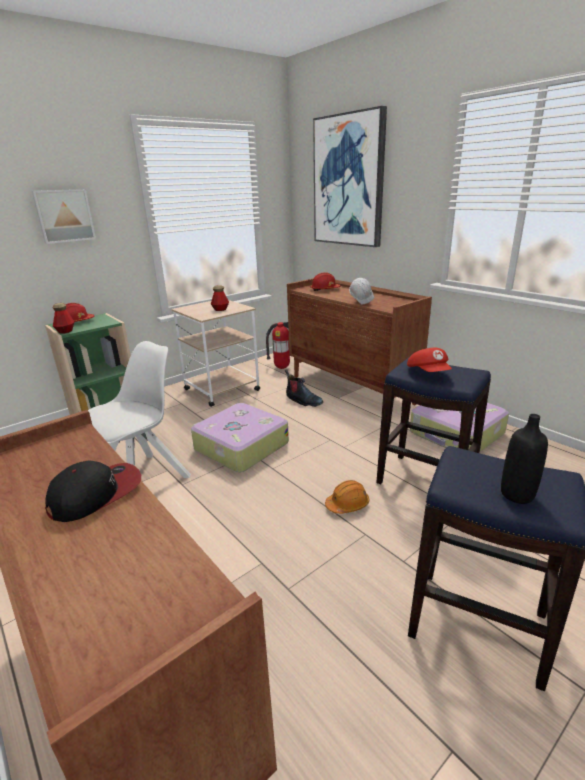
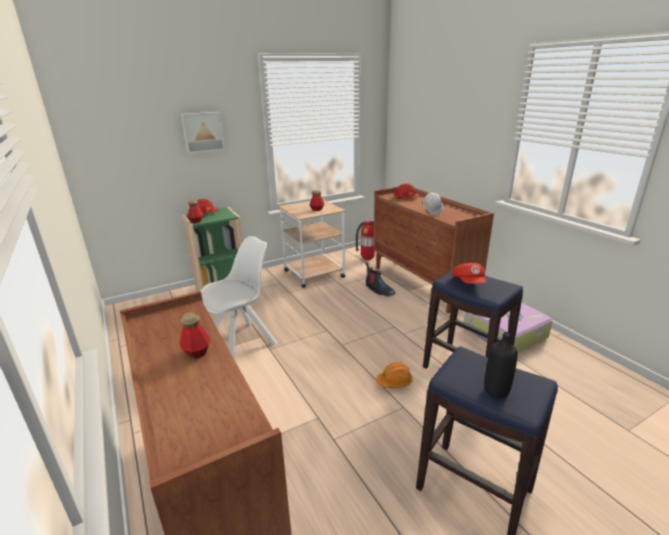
camera: 10 degrees right, 0 degrees up
(96, 494) = (197, 352): cap -> bottle
(240, 446) = (319, 324): suitcase -> none
(348, 181) = (434, 107): picture -> none

